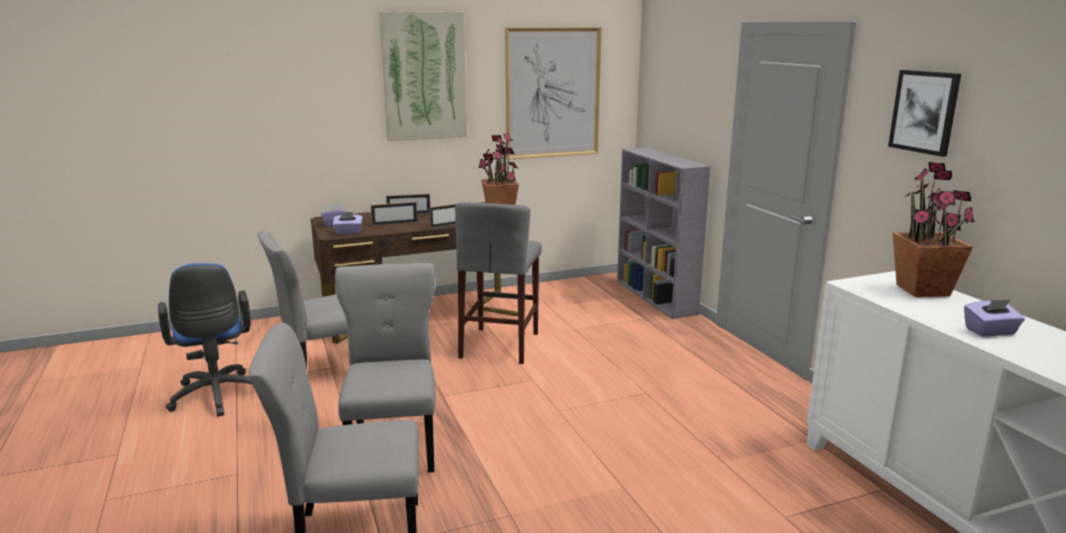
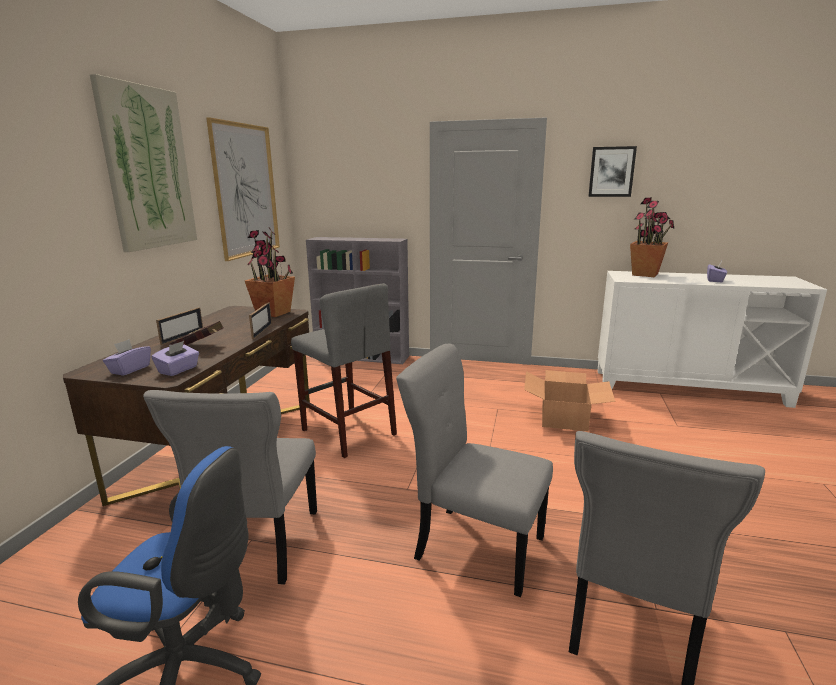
camera: 55 degrees left, 0 degrees up
(395, 223) = (201, 347): picture frame -> red book
(684, 435) = (564, 418): none -> cardboard box

